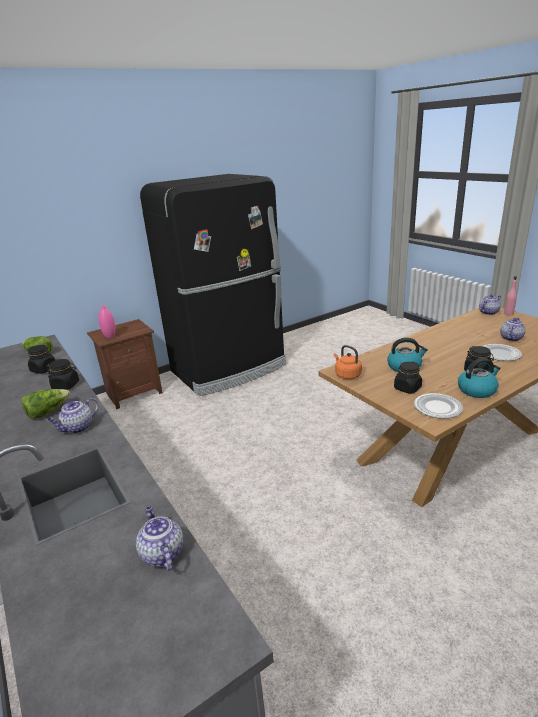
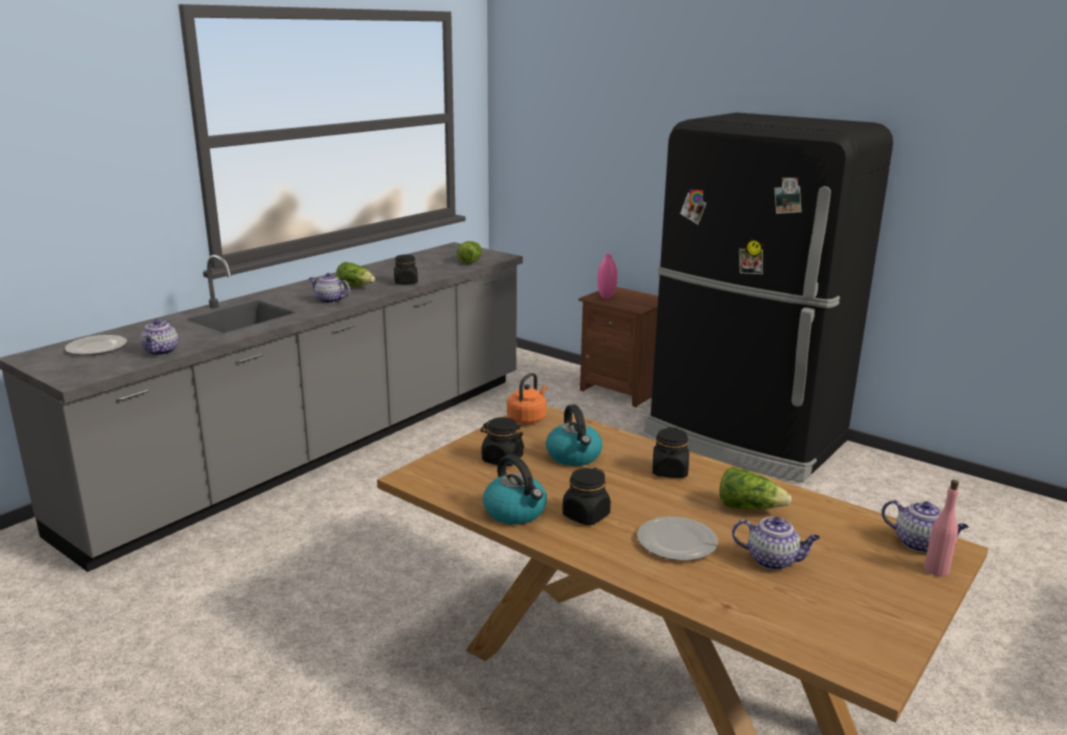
camera: 70 degrees right, 5 degrees down
(44, 369) = (437, 269): black jar -> black jar (669, 471)
(162, 554) = (161, 352): teapot -> teapot turned 135 degrees clockwise
(438, 407) = (451, 481): plate -> plate (97, 348)
(462, 335) = (749, 508): none -> lettuce

